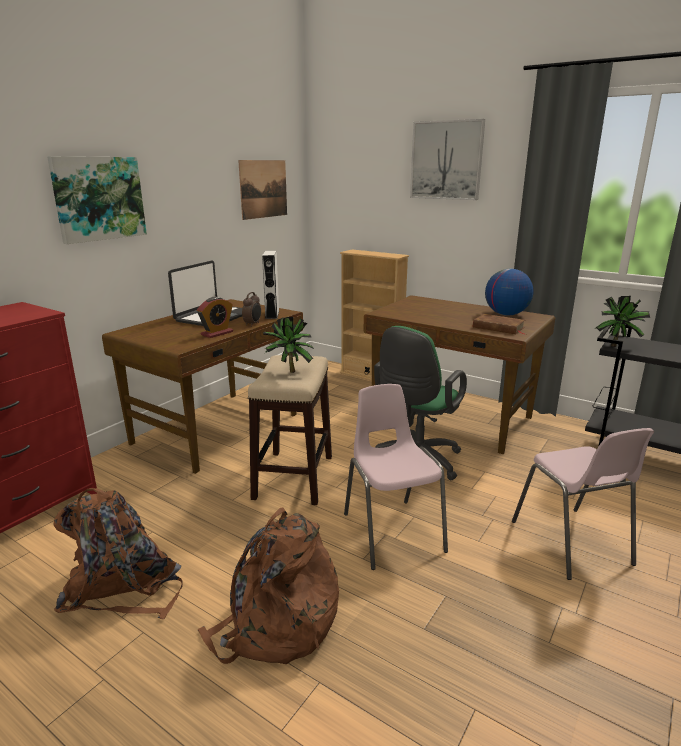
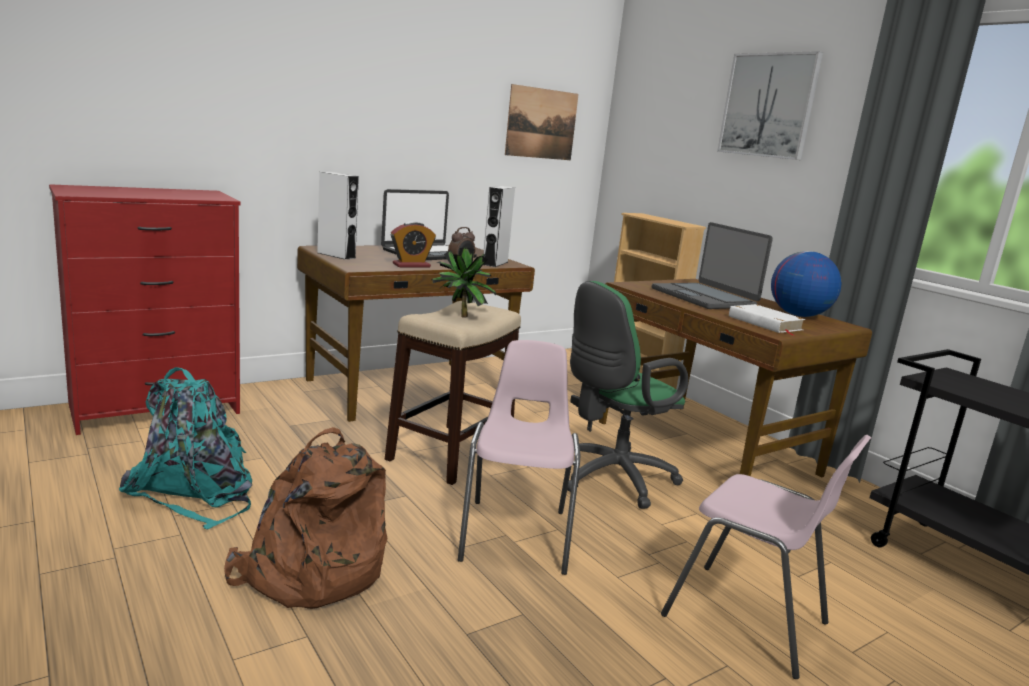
camera: 20 degrees right, 5 degrees down
(99, 198) = (326, 99): picture -> none
(123, 586) = (196, 492): brown backpack -> turquoise backpack
(146, 337) = (336, 255): none -> white speaker
(438, 313) = (704, 298): none -> laptop
(498, 327) = (765, 323): brown book -> white book
(571, 543) = (747, 620): pink chair -> pink chair turned 60 degrees counterclockwise
(617, 346) = (934, 379): potted plant -> none

